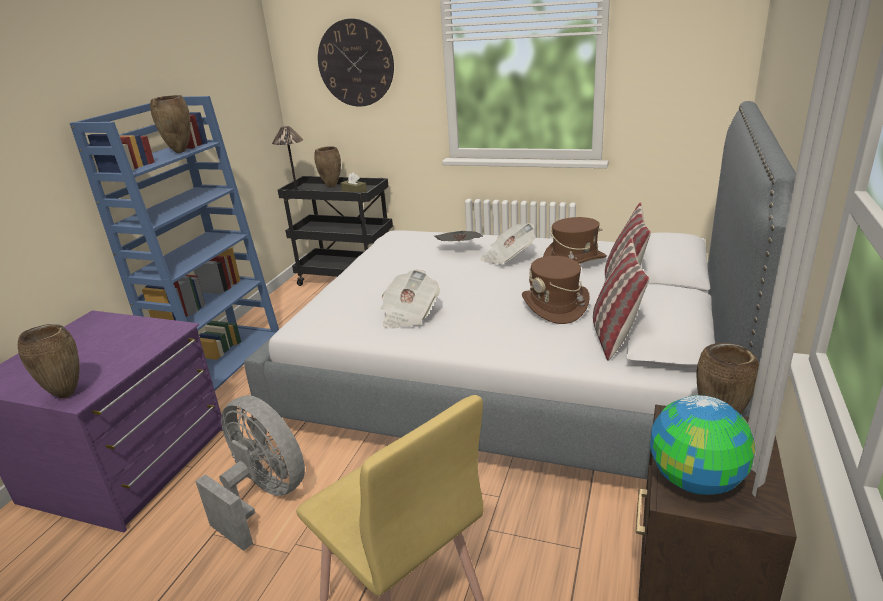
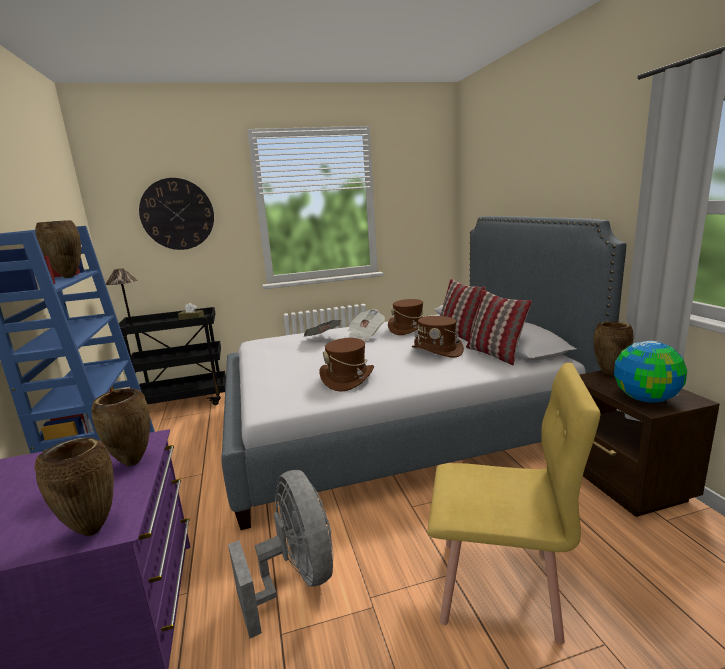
camera: 35 degrees left, 10 degrees down
(263, 497) = (296, 578): grey fan -> grey fan turned 60 degrees clockwise
(331, 187) = (162, 321): brown vase -> brown vase (132, 463)
(408, 315) = (348, 379): newspaper -> brown hat

